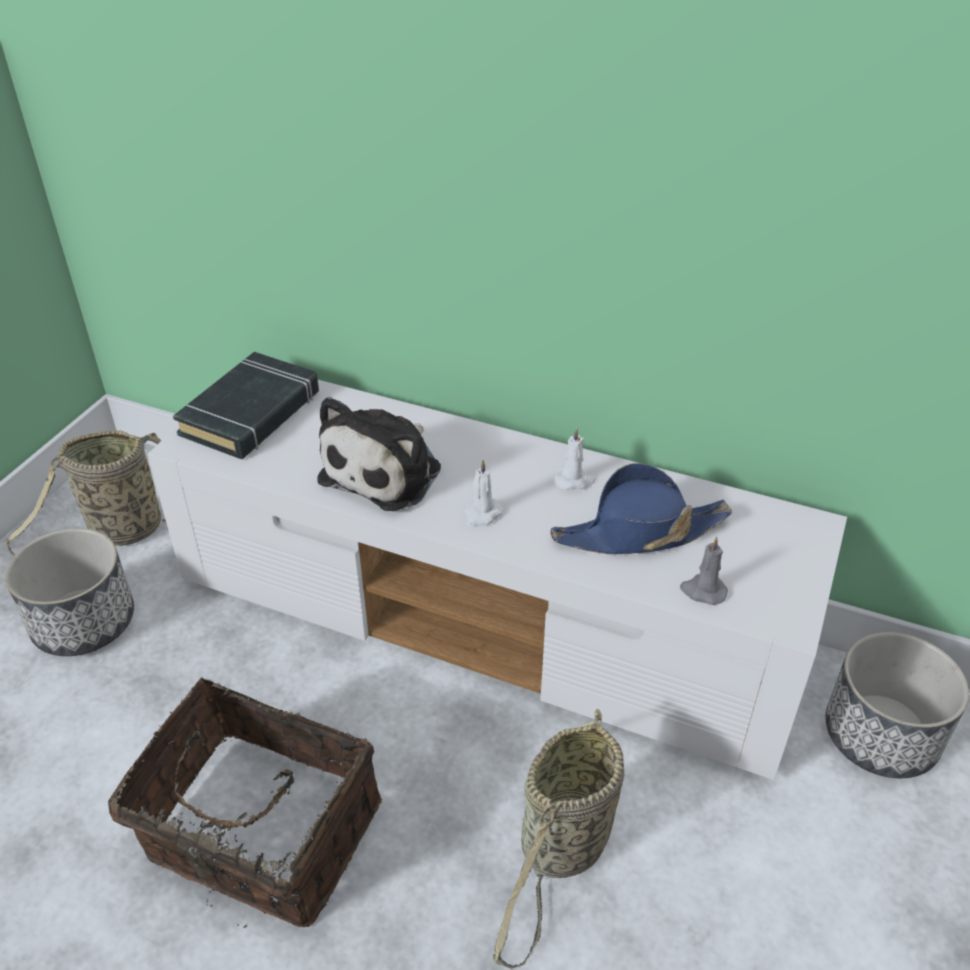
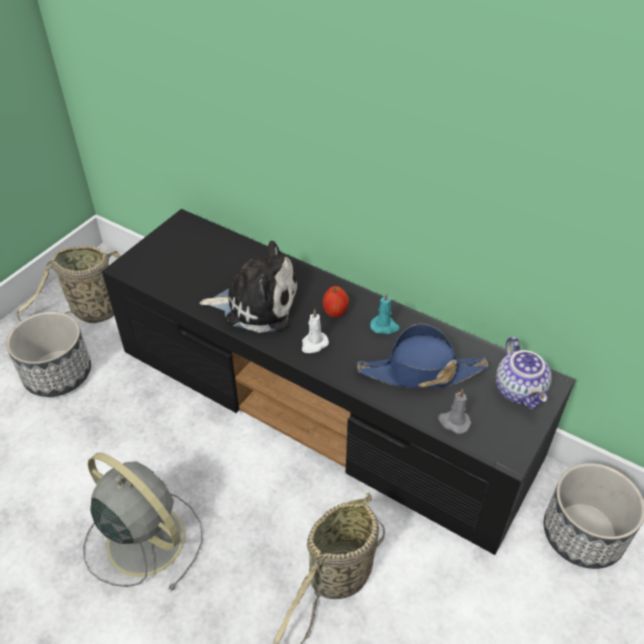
camera: 10 degrees right, 5 degrees up
(251, 413) = (176, 249): black book -> none
(261, 837) = (143, 538): basket -> grey fan
(386, 471) = (256, 303): plush toy -> plush toy turned 120 degrees counterclockwise
(489, 617) = (325, 407): white tv stand -> black tv stand
(500, 470) = (335, 312): none -> apple
(574, 480) = (385, 326): white candle -> turquoise candle
(780, 540) = (521, 391): none -> teapot

